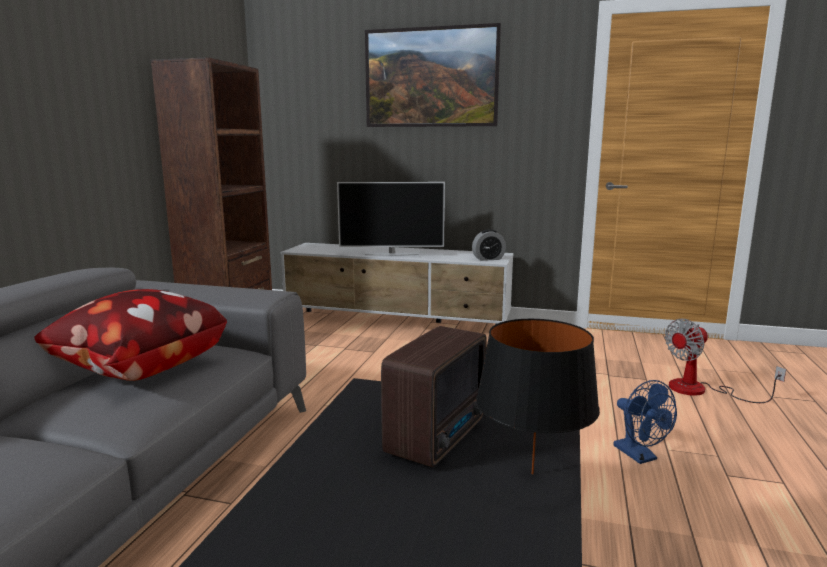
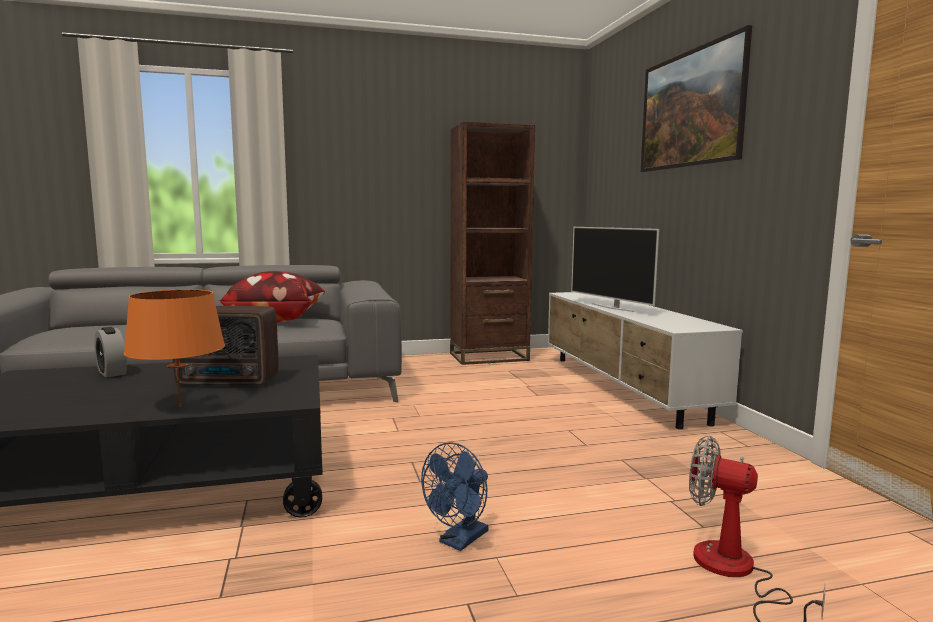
camera: 60 degrees right, 5 degrees down
(488, 259) = (681, 326): alarm clock -> alarm clock (112, 372)
(532, 473) = (180, 406): black table lamp -> orange table lamp

